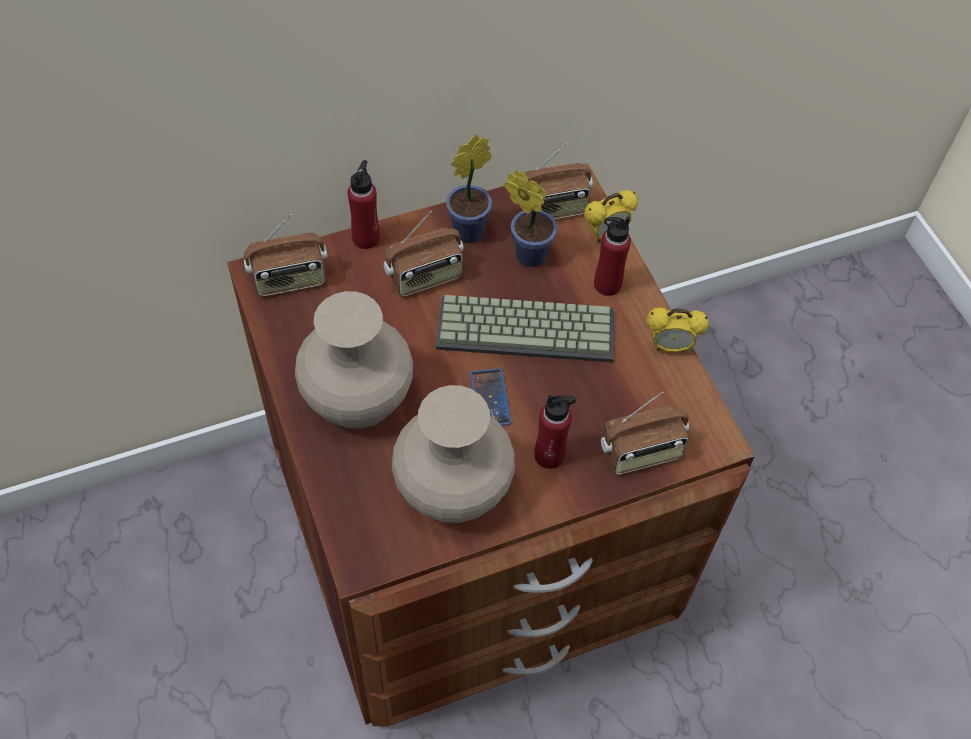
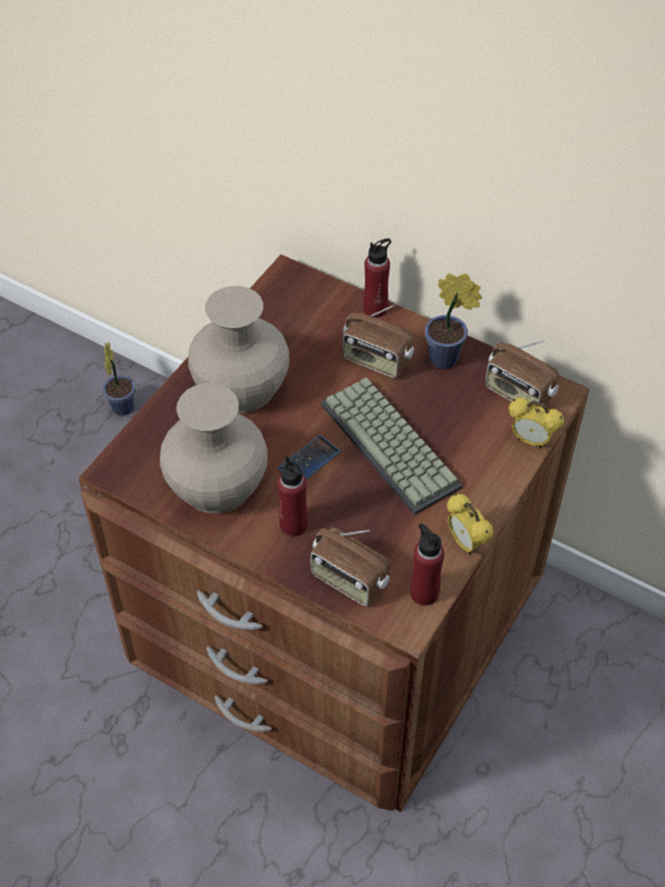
camera: 55 degrees right, 5 degrees down
(289, 280) = (298, 293): radio -> none
(527, 253) = (460, 404): potted plant -> potted plant (123, 405)
(607, 284) = (483, 469): red bottle -> red bottle (424, 592)

